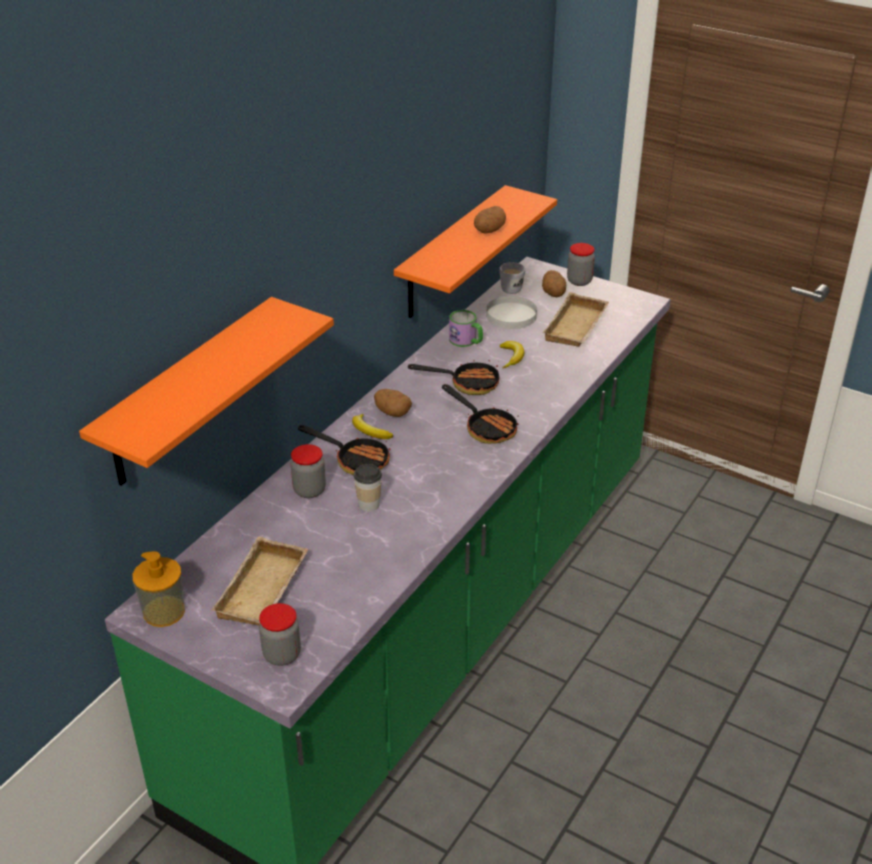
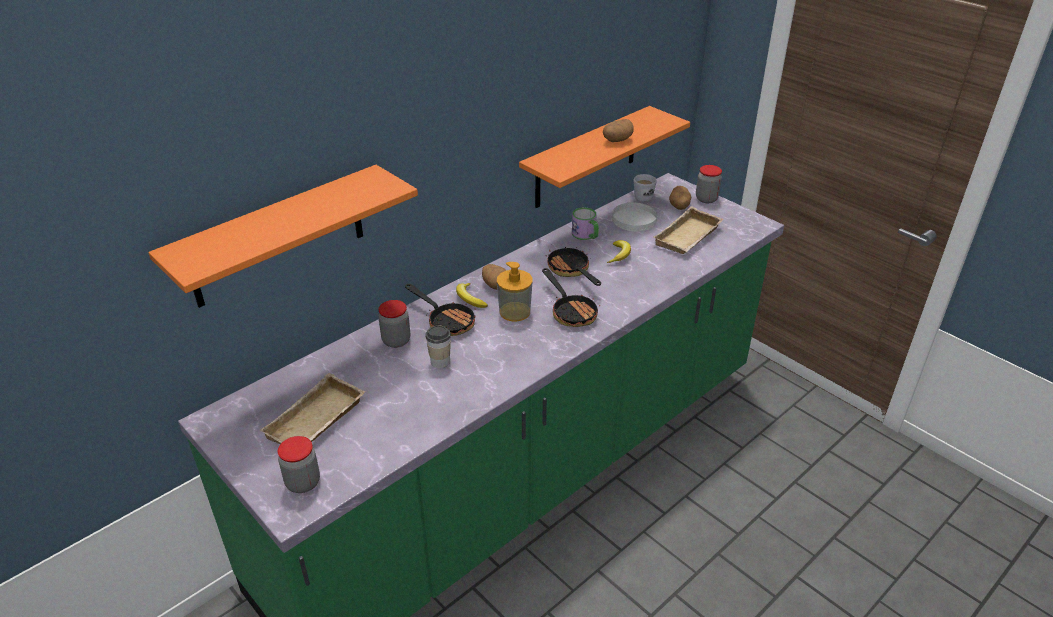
camera: 15 degrees right, 0 degrees up
(164, 611) = (227, 423): soap dispenser -> soap dispenser (514, 311)
(467, 383) = (571, 271): frying pan -> frying pan turned 135 degrees counterclockwise

